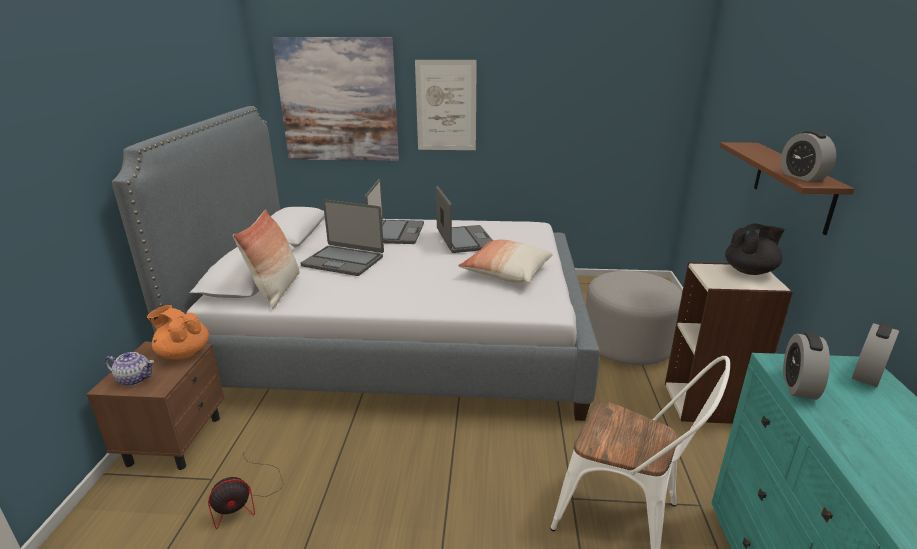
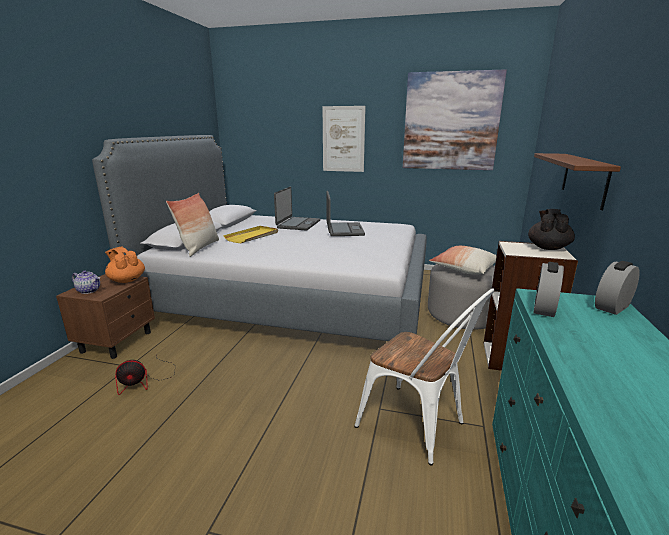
camera: 10 degrees right, 5 degrees down
(338, 101) = (270, 135): picture -> picture (451, 122)
(343, 261) = (252, 236): laptop -> yellow tray
(506, 273) = (363, 248): pillow -> pillow (464, 269)
(750, 271) = (548, 247): black teapot -> black teapot turned 60 degrees counterclockwise
(802, 176) = (581, 162): alarm clock -> none

